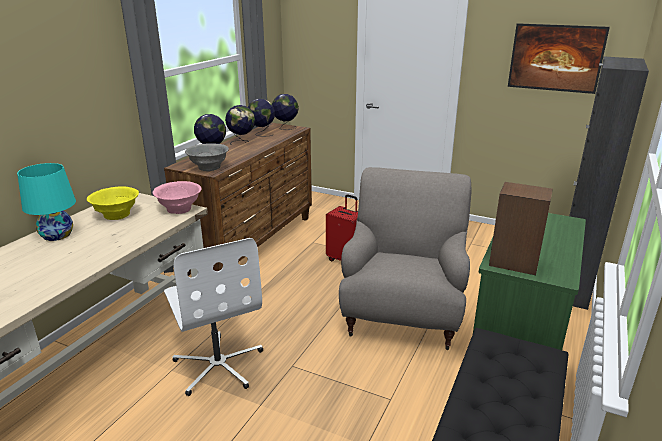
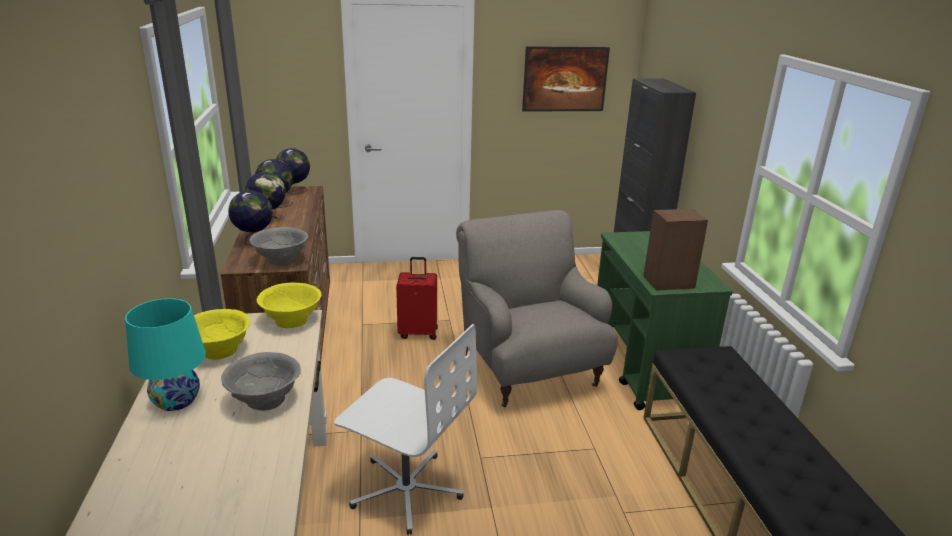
camera: 35 degrees left, 0 degrees up
(95, 251) = (265, 400): none -> grey bowl
(179, 209) = (291, 320): pink bowl -> yellow bowl

